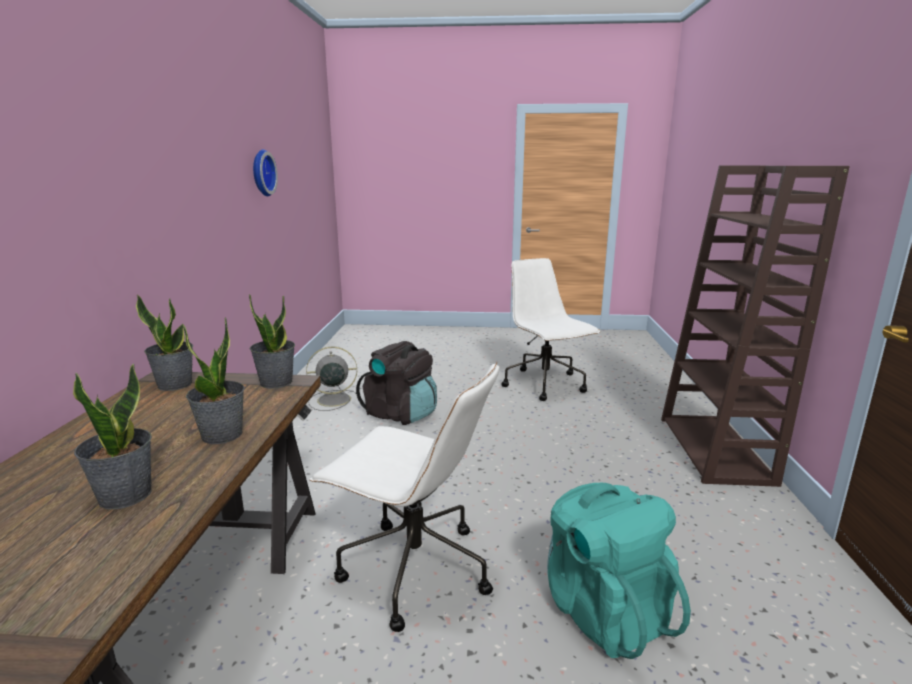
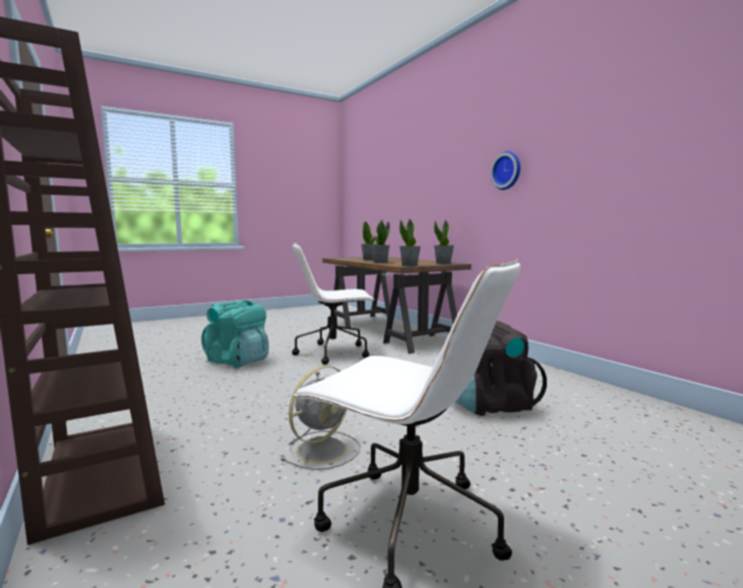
camera: 145 degrees right, 10 degrees down
(261, 173) = (671, 135): wall clock -> wall clock (507, 171)
(332, 400) = (576, 398): grey fan -> grey fan (323, 449)

